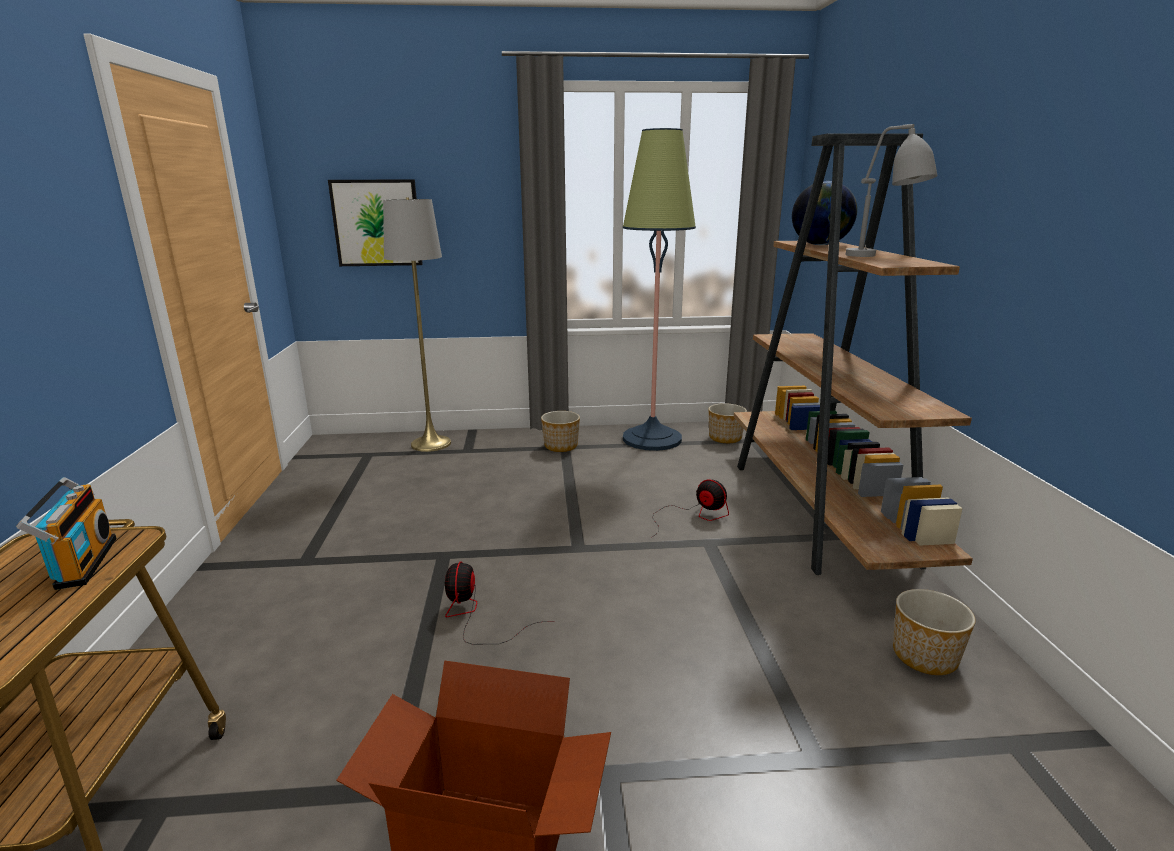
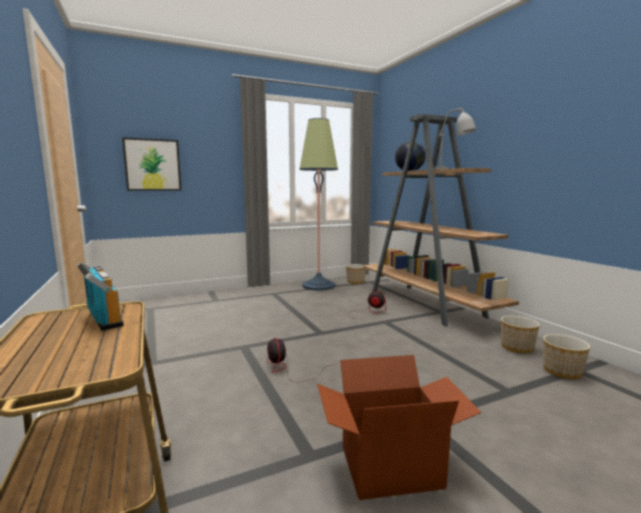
camera: 20 degrees left, 10 degrees down
(431, 444) = (189, 300): grey floor lamp -> none
(560, 446) = (271, 293): planter -> planter (562, 372)

